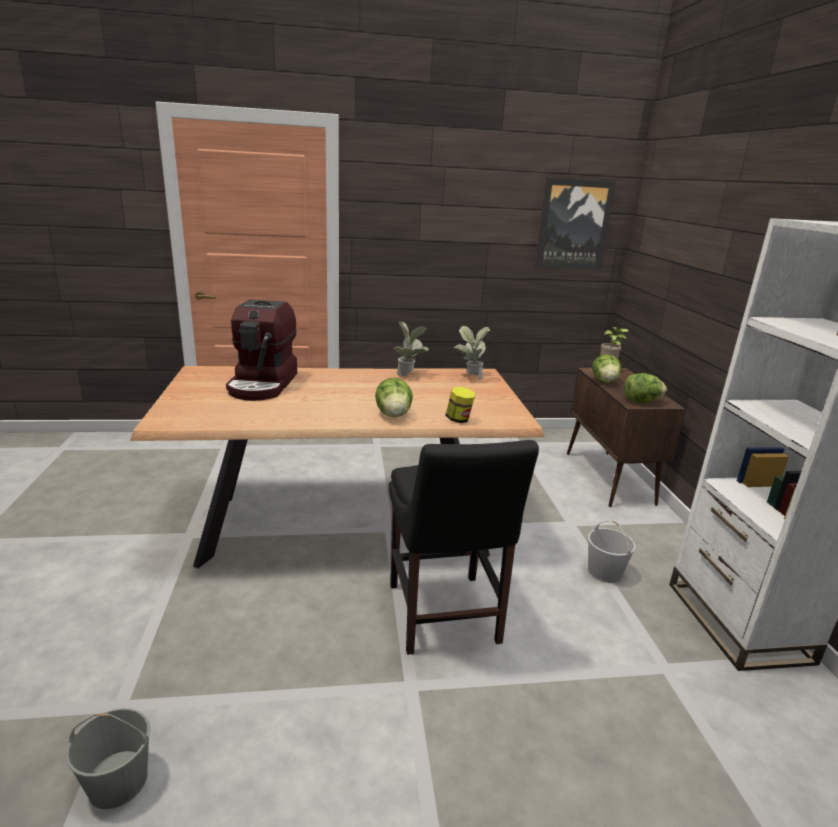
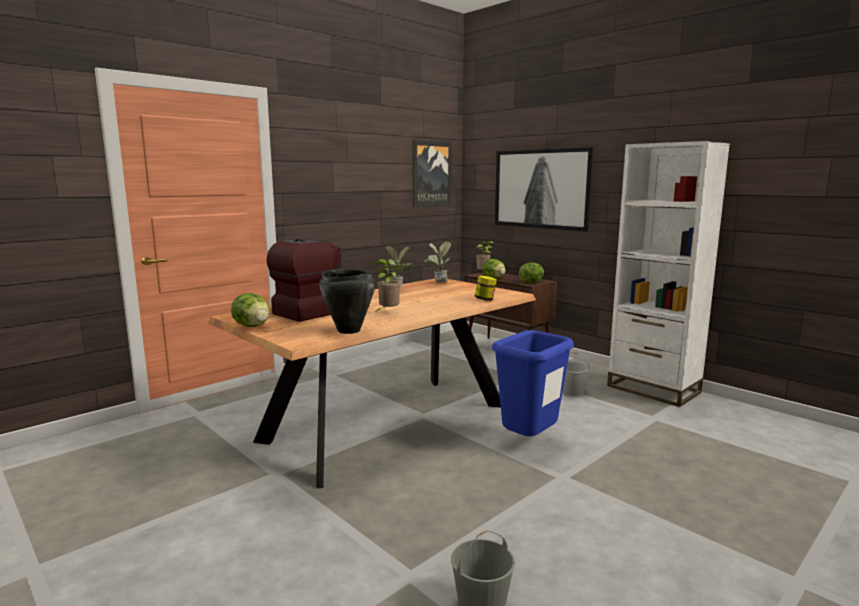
camera: 35 degrees left, 10 degrees down
(227, 421) = (348, 331): none -> black cooking pot
(264, 384) = (314, 311): coffee machine -> coffee machine turned 105 degrees counterclockwise
(318, 407) = (387, 312): none -> potted plant
(393, 415) = (444, 305): lettuce -> lettuce (252, 326)
(443, 617) = (528, 442): black chair -> blue trash can
(701, 266) = (540, 189): none -> picture

